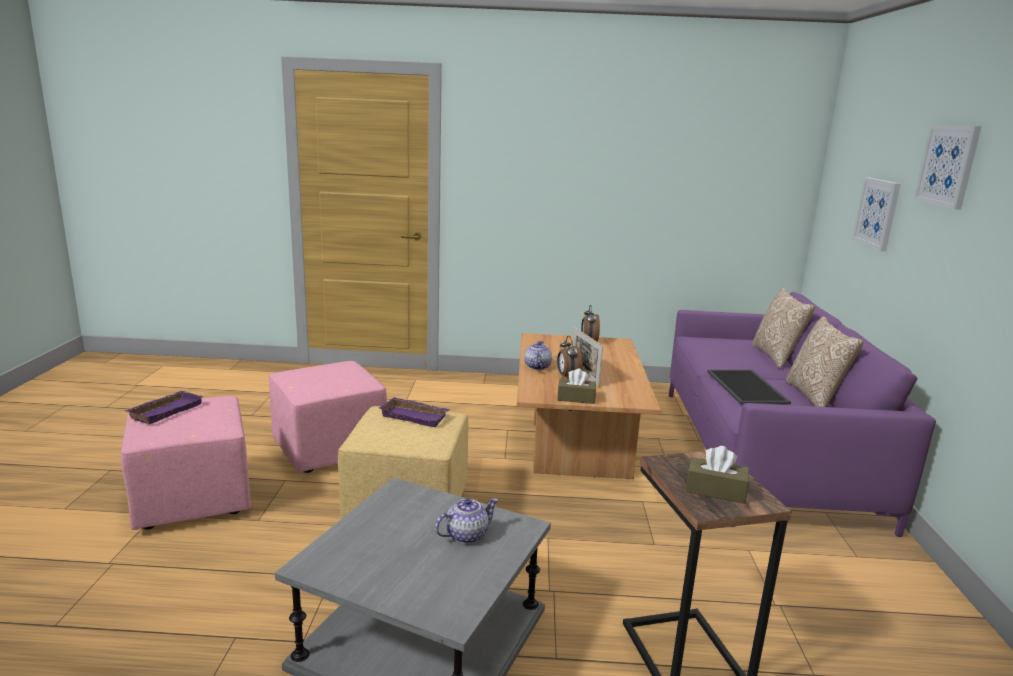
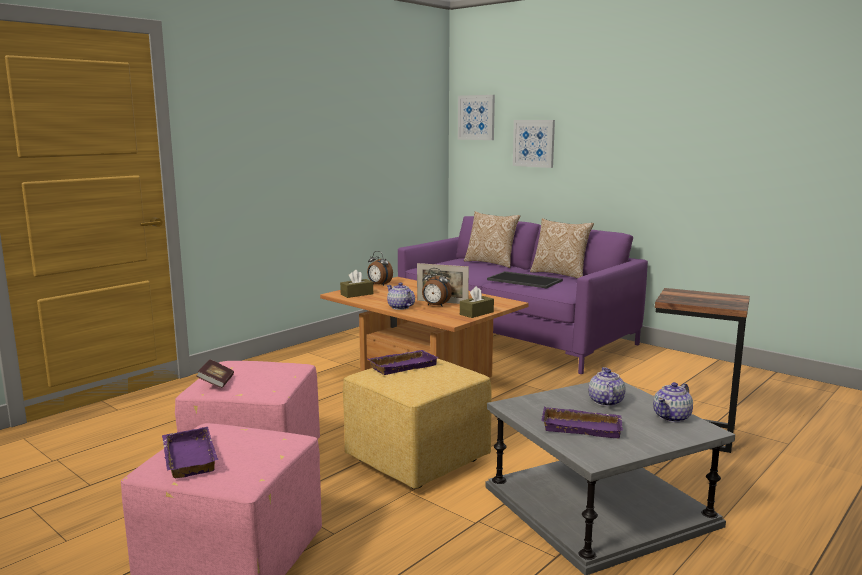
camera: 50 degrees left, 5 degrees down
(300, 373) = (216, 383): none -> book
(382, 539) = (582, 427): none -> purple tray
(468, 587) = (672, 417): none -> teapot
(715, 490) = (715, 300): brown tissue box -> brown tissue box (357, 294)
(948, 165) = (602, 102): picture -> picture (476, 117)

